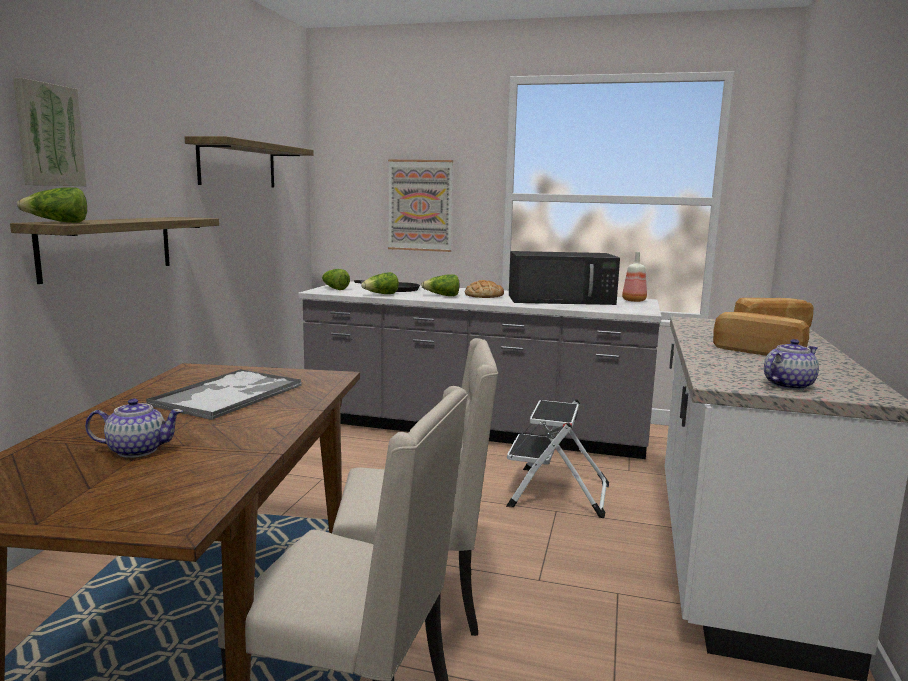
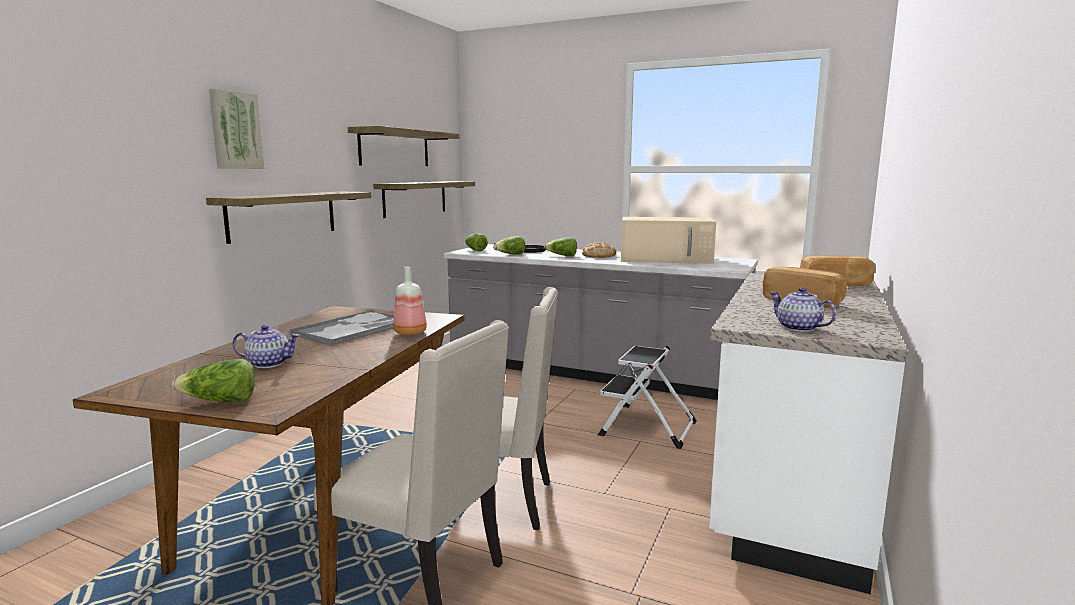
camera: 10 degrees right, 0 degrees up
(58, 222) = (240, 196): lettuce -> lettuce (220, 401)
(260, 226) = (415, 198): none -> shelf
(420, 205) = (552, 178): picture -> none
(562, 299) = (667, 259): black microwave -> beige microwave
(634, 300) = (734, 260): bottle -> bottle (411, 333)
(787, 385) = (799, 328): teapot -> teapot turned 105 degrees counterclockwise

